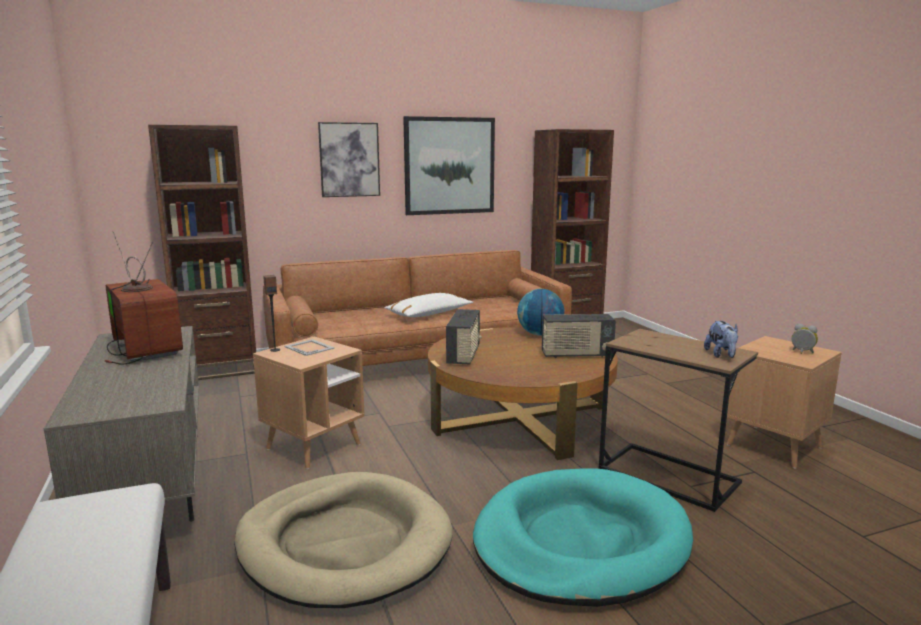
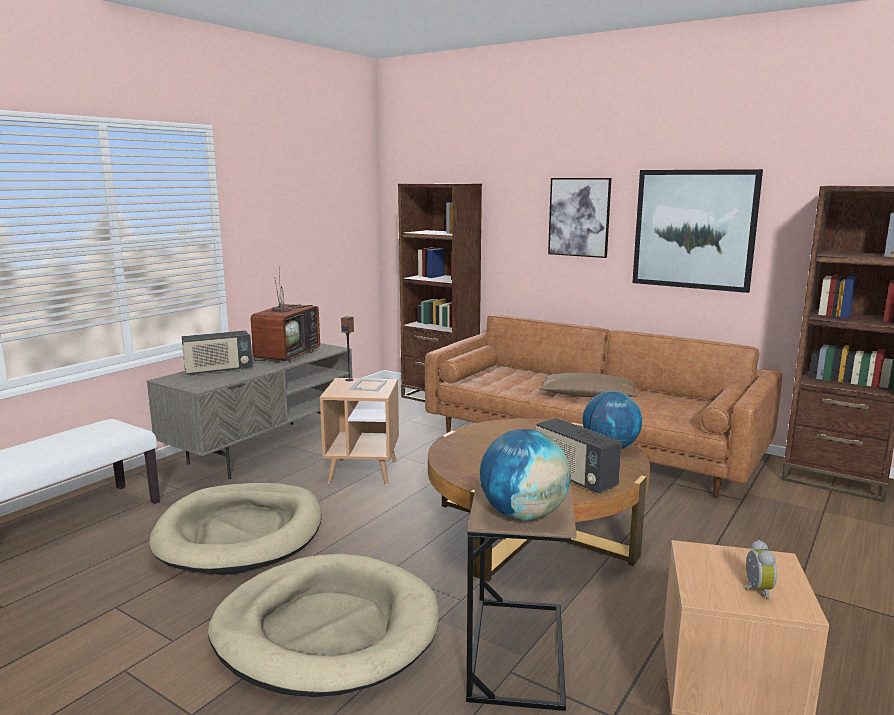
camera: 55 degrees right, 0 degrees up
(429, 314) = (588, 396): white pillow -> brown pillow
(464, 355) = (486, 437): radio -> radio (218, 370)
(580, 542) = (326, 630): turquoise dog bed -> beige dog bed
(721, 355) = (523, 515): plush toy -> globe

